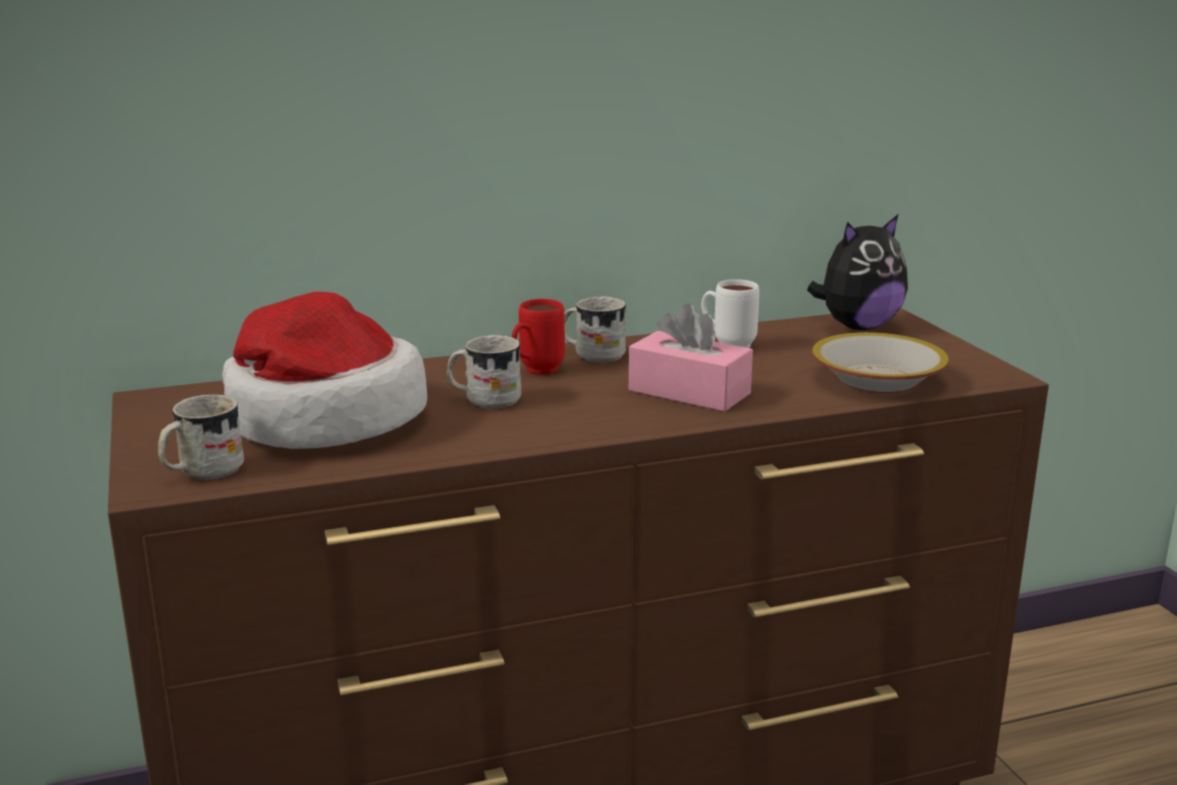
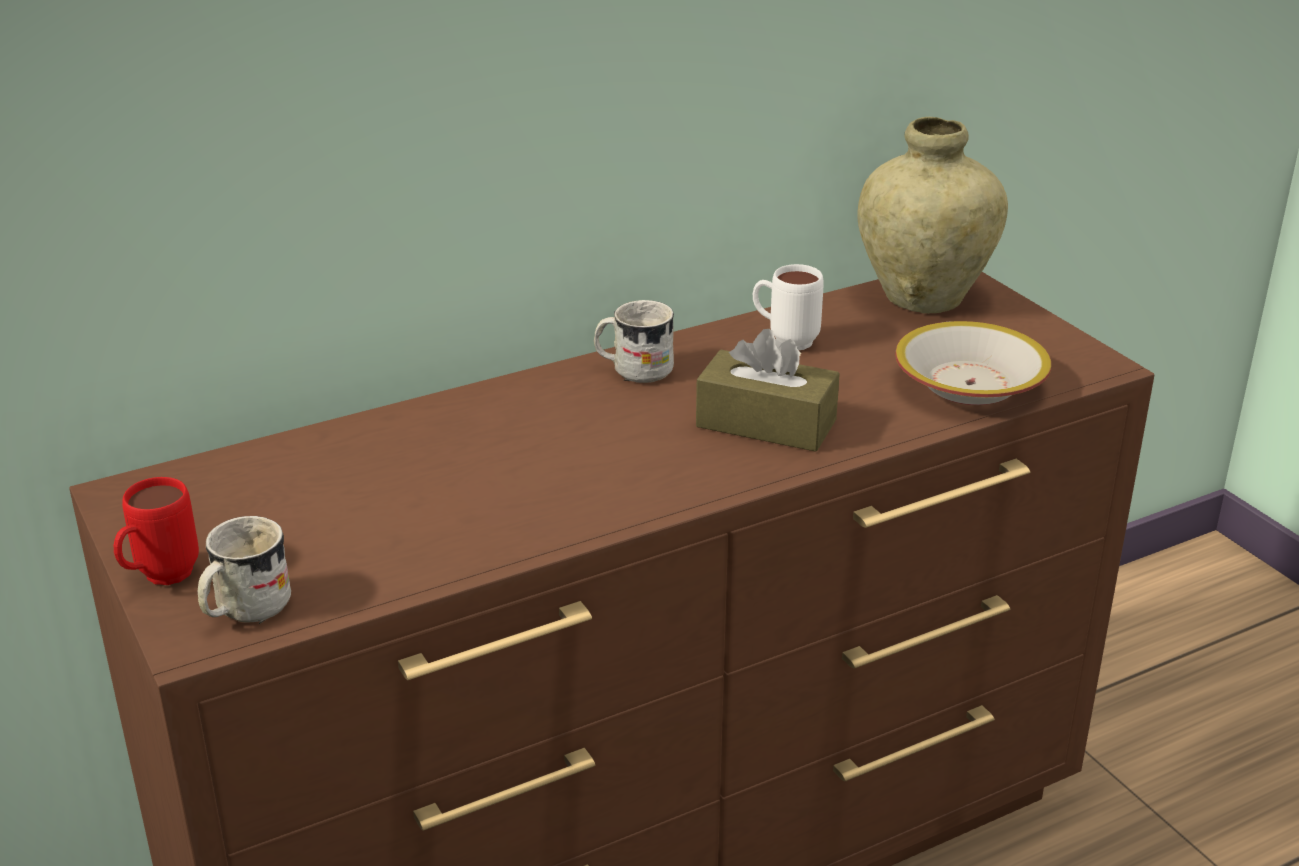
camera: 10 degrees left, 10 degrees up
(322, 419) = (352, 508): hat -> none
(484, 399) = (534, 457): white mug -> none
(535, 372) = (577, 405): red mug -> red mug (159, 579)
(689, 392) = (766, 423): pink tissue box -> brown tissue box
(857, 326) = (923, 297): plush toy -> beige vase

